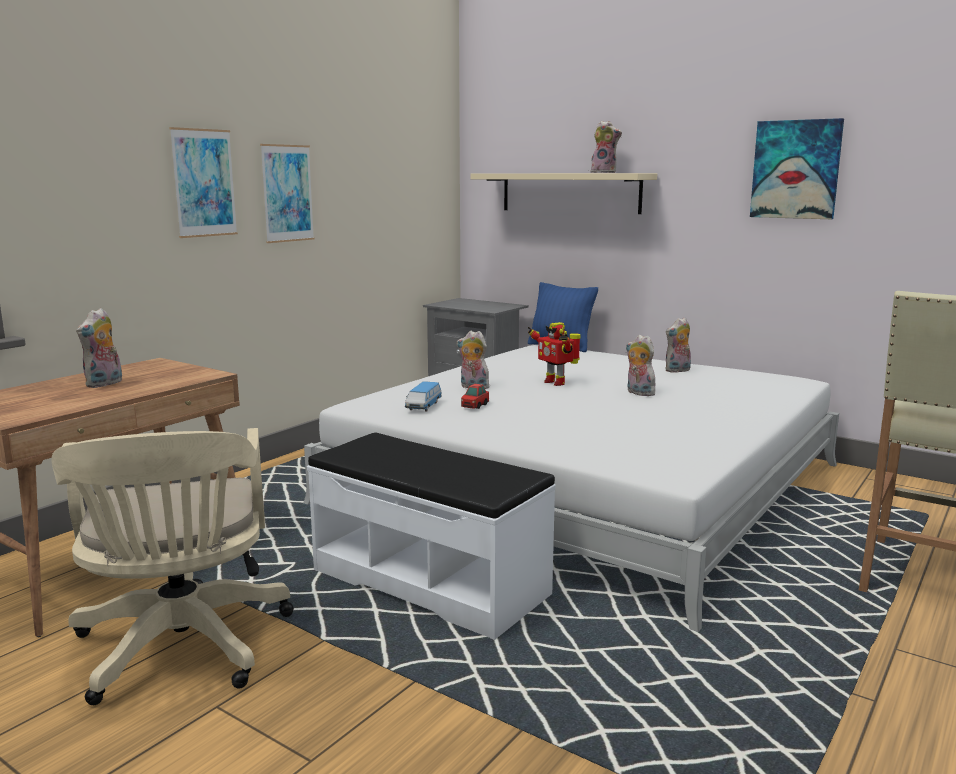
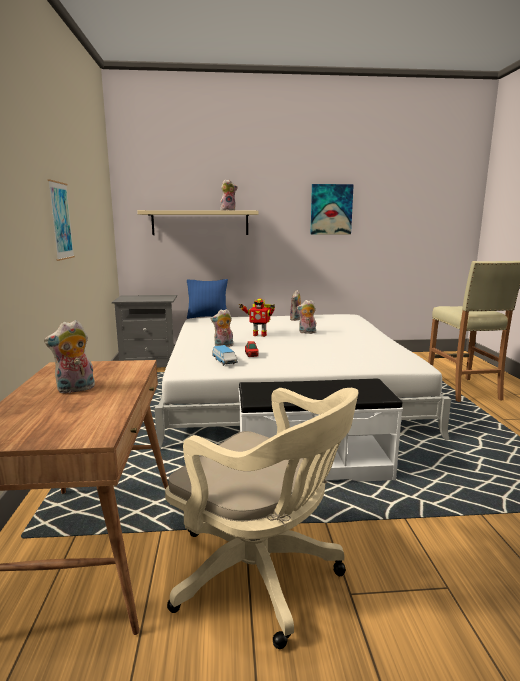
camera: 40 degrees left, 0 degrees up
(105, 384) = (75, 389): plush toy -> plush toy turned 75 degrees clockwise
(204, 183) = (27, 209): picture -> none

